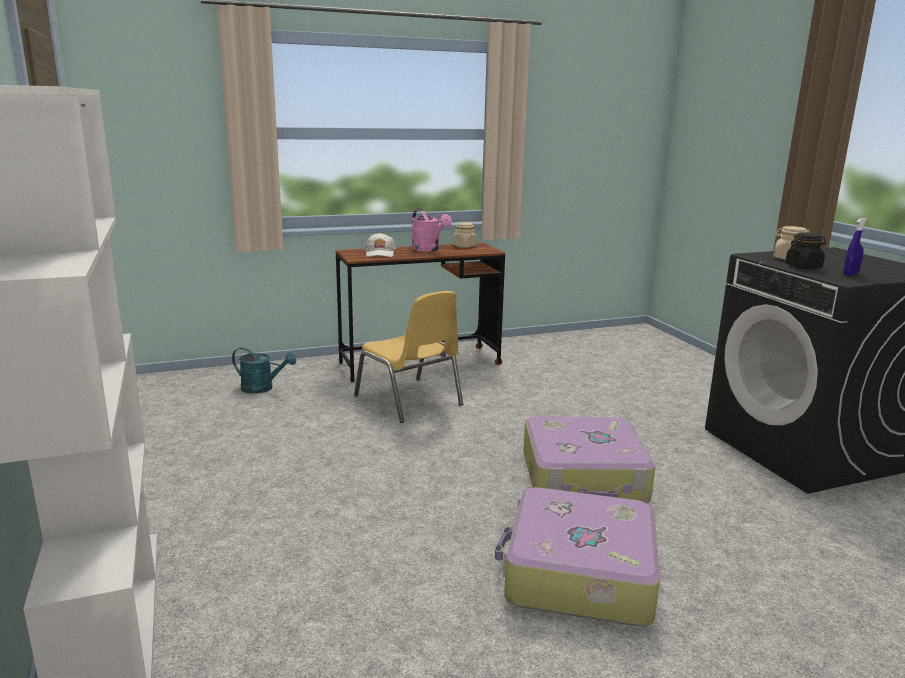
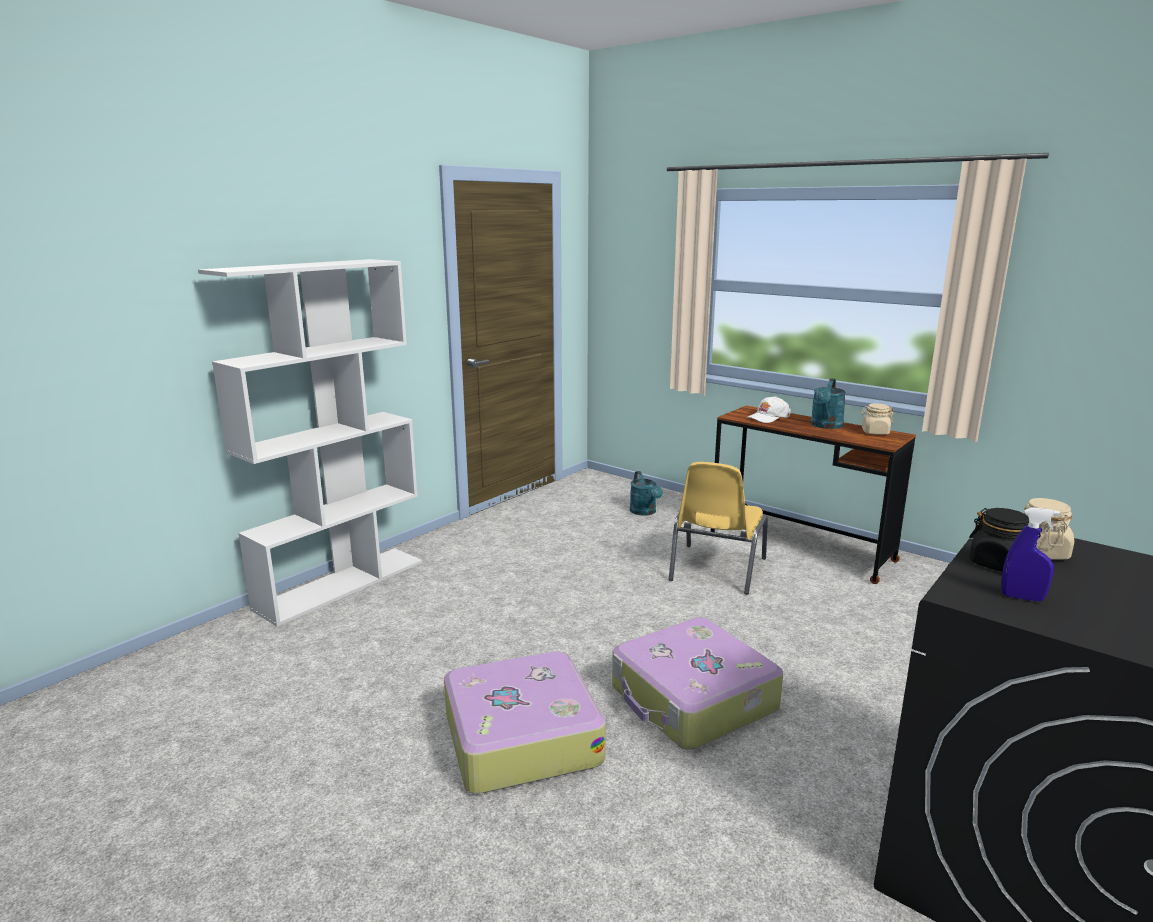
camera: 60 degrees right, 0 degrees up
(429, 249) = (825, 426): pink watering can -> turquoise watering can

